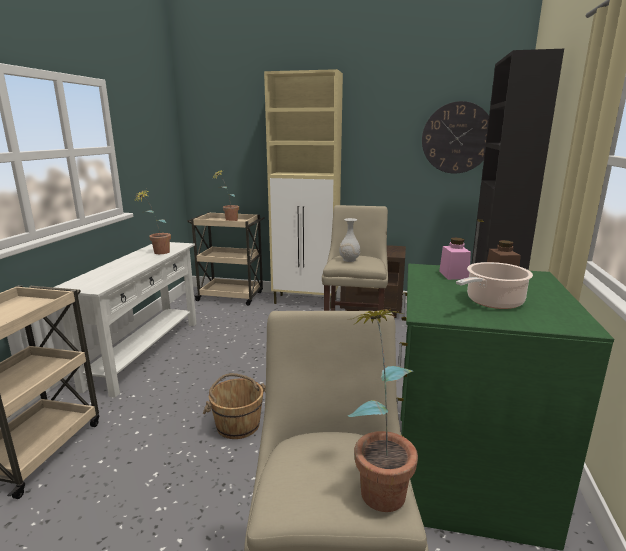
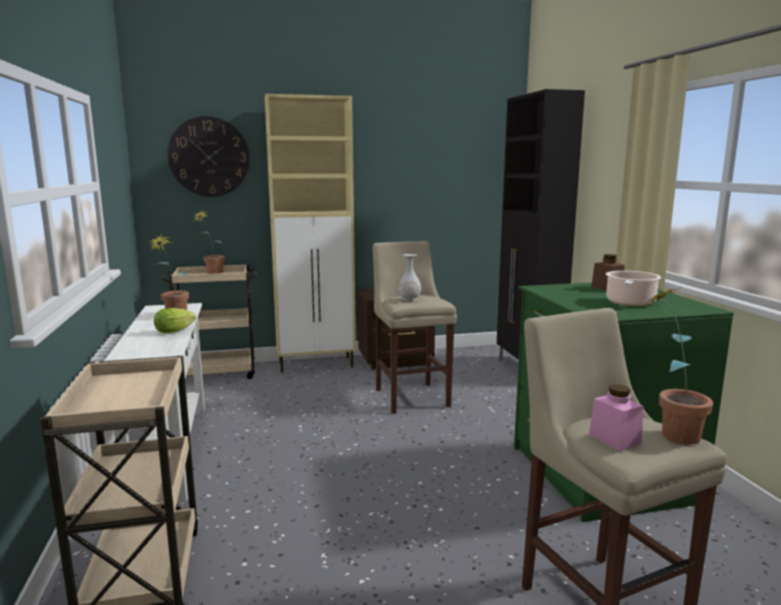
camera: 25 degrees left, 5 degrees down
(140, 265) = (176, 331): none -> lettuce
(237, 424) = (364, 490): brown bucket -> none
(453, 275) = (570, 289): pink jar -> pink jar (614, 439)
(457, 138) = (465, 169): wall clock -> wall clock (209, 157)

